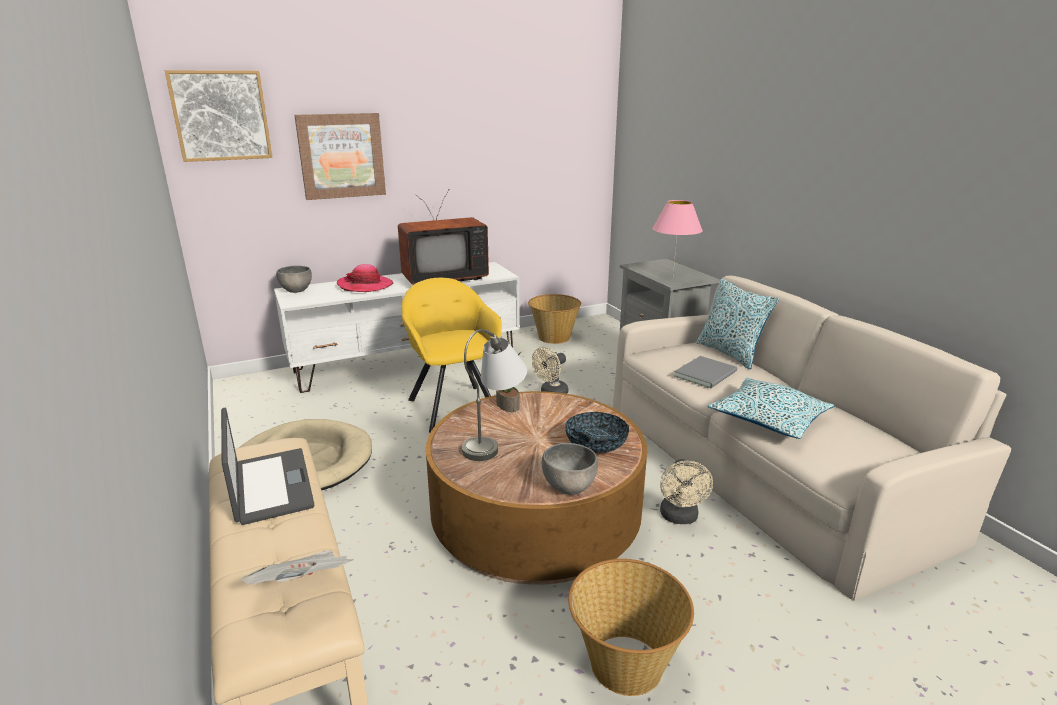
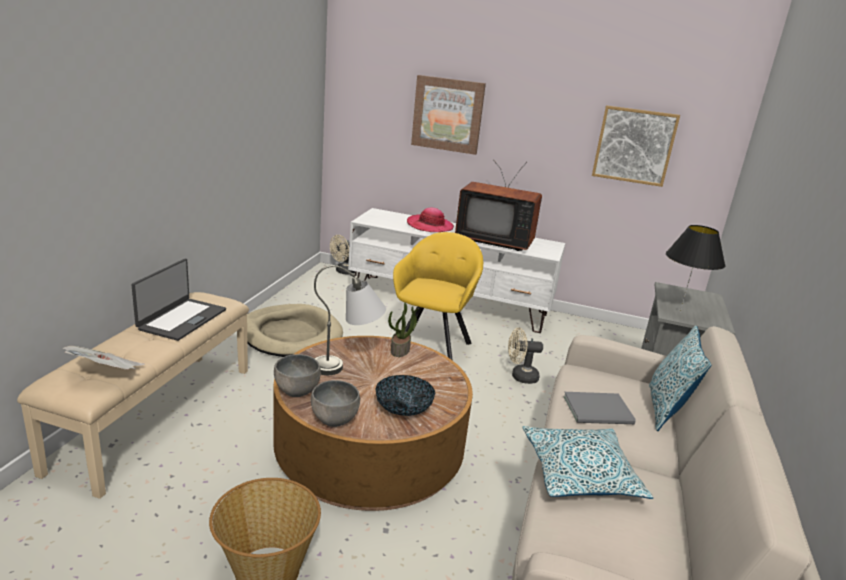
camera: 40 degrees right, 0 degrees up
(221, 116) = (367, 68): picture -> picture (634, 145)
(296, 290) = (381, 214): grey bowl -> grey bowl (297, 391)
(554, 337) = (599, 336): basket -> none
(672, 279) = (679, 312): pink table lamp -> black table lamp
(680, 518) = (465, 520): beige fan -> beige fan (343, 271)

